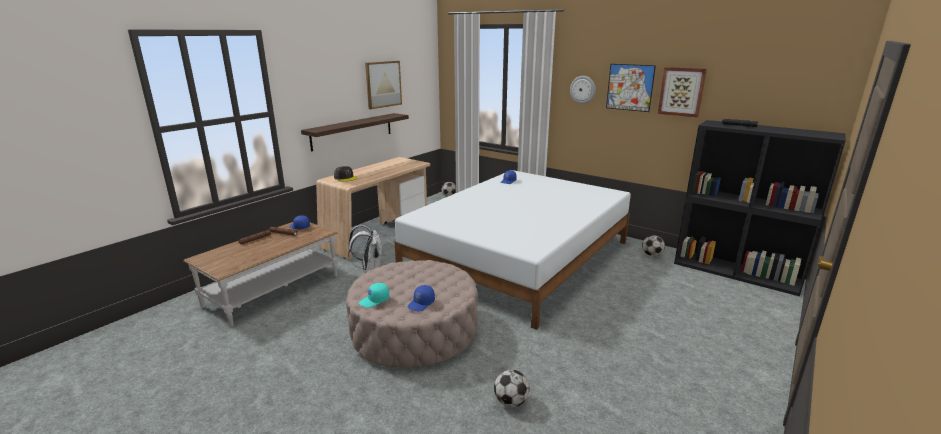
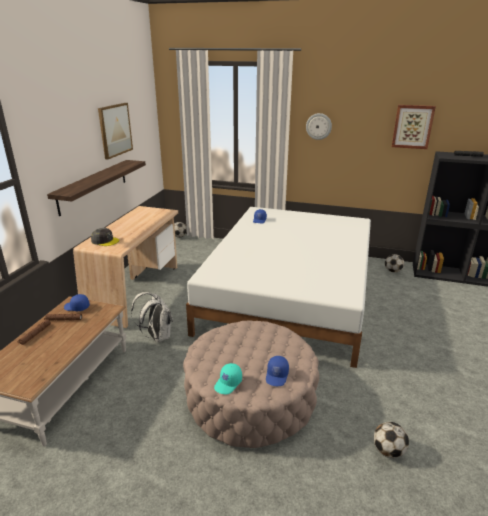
camera: 20 degrees left, 5 degrees up
(630, 87) = (364, 123): picture -> none

